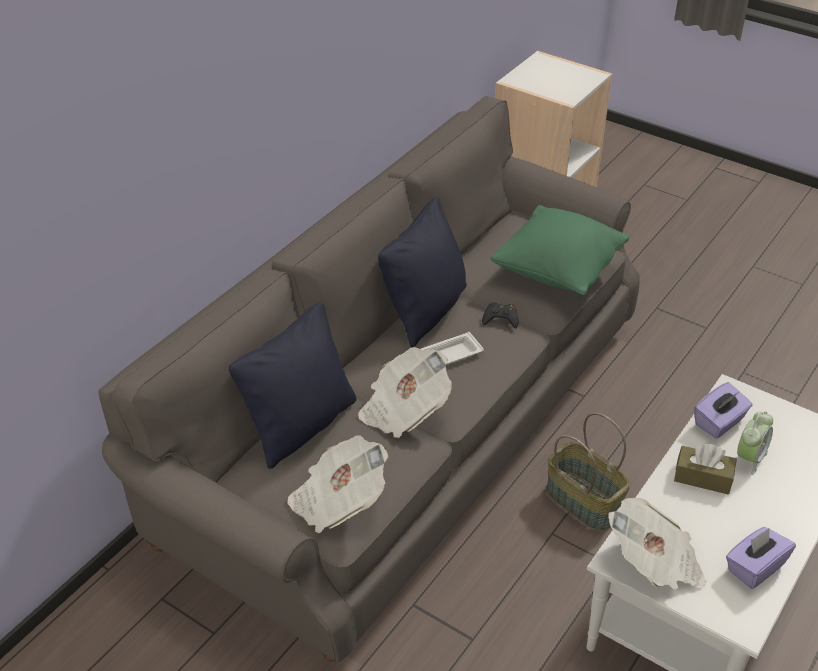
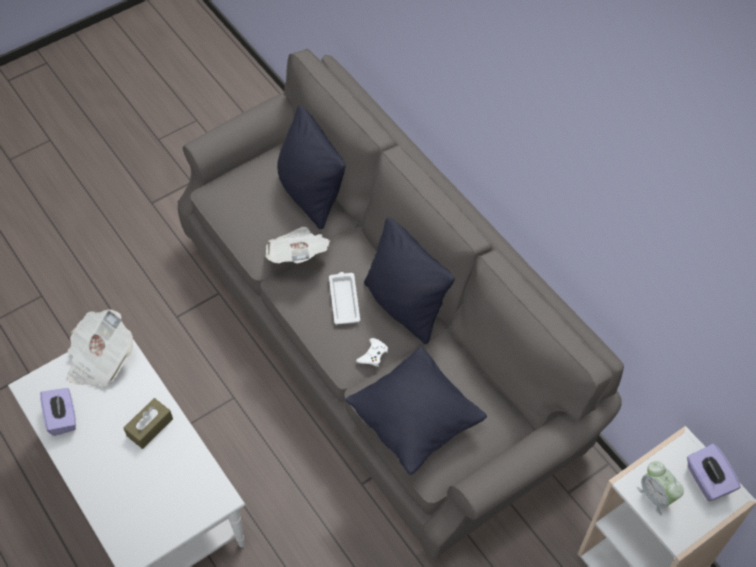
camera: 110 degrees right, 15 degrees up
(338, 501) = (234, 197): newspaper -> none
(500, 318) = (373, 355): black game controller -> white game controller
(557, 272) = (415, 421): green pillow -> black pillow
(584, 502) = (250, 432): basket -> none
(719, 423) = (193, 469): purple tissue box -> purple tissue box (707, 480)
(750, 458) = (150, 470): alarm clock -> alarm clock (656, 496)

